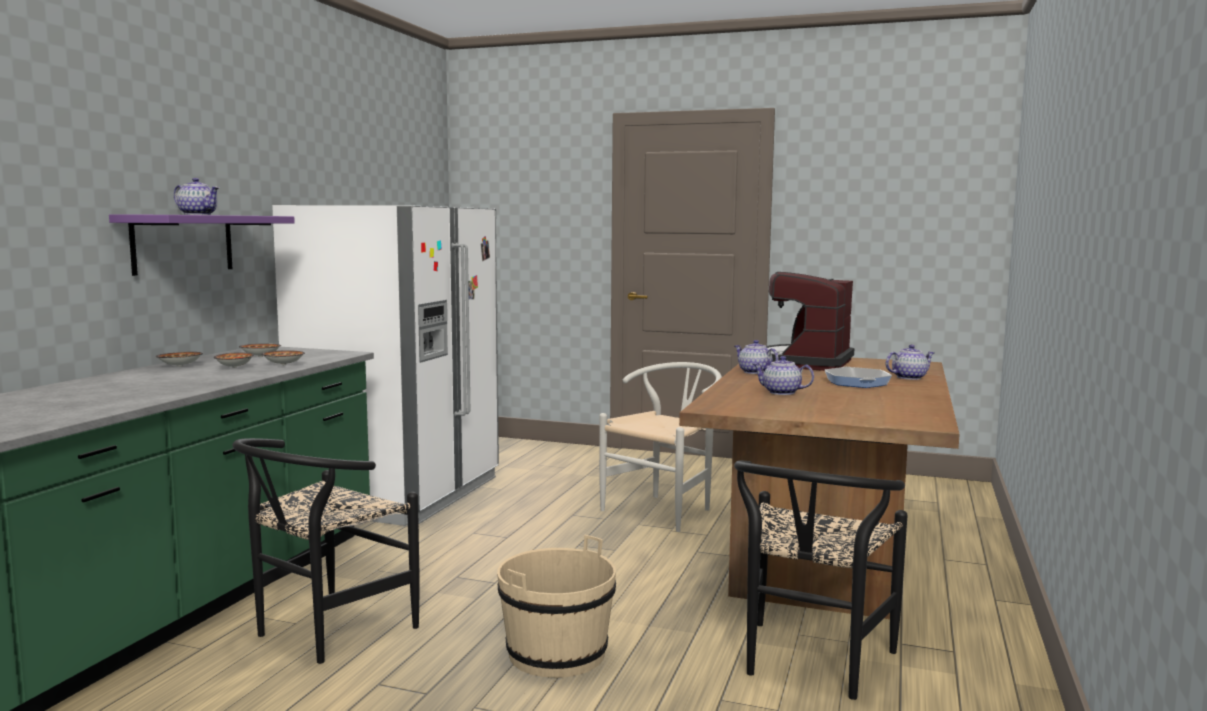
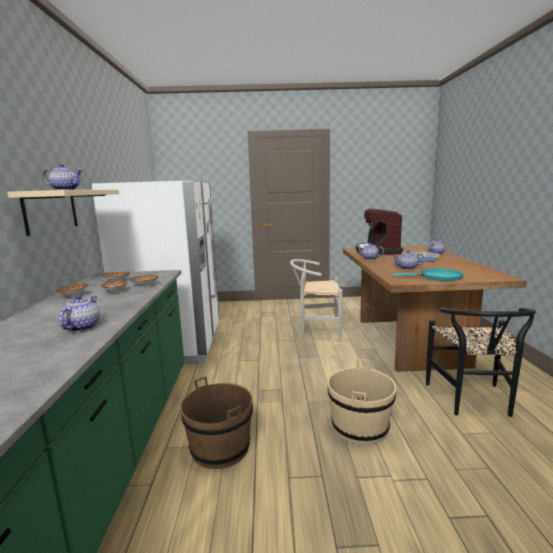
camera: 20 degrees left, 5 degrees up
(129, 396) = (82, 327): none -> teapot
(183, 243) = (51, 211): purple shelf -> beige shelf
(324, 632) = (220, 448): black chair -> brown bucket
(665, 510) = (316, 329): white chair -> white chair turned 105 degrees counterclockwise
(796, 410) = (438, 277): none -> turquoise frying pan

